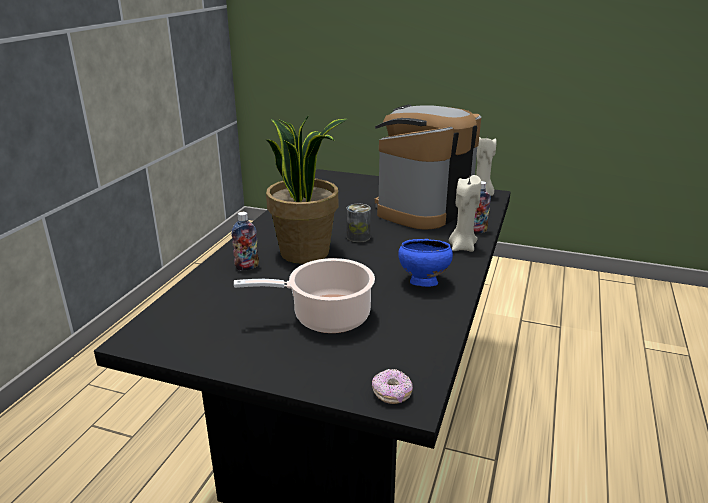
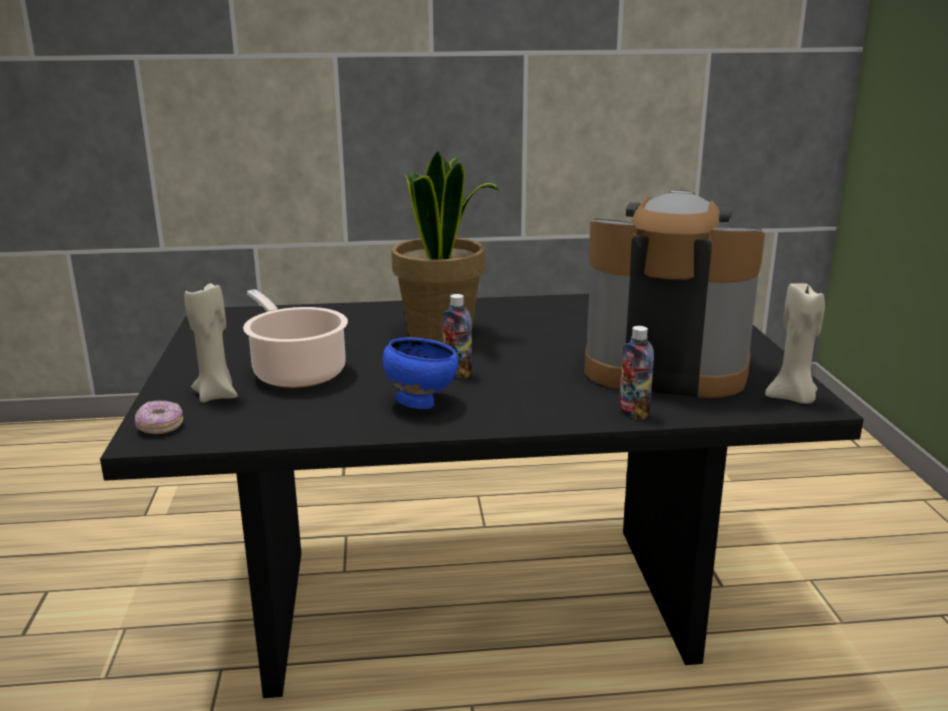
camera: 65 degrees right, 5 degrees down
(247, 267) = (379, 318): bottle -> bottle (457, 374)
(358, 237) = (515, 349): can -> none
(462, 247) = (559, 411): beige candle -> beige candle (217, 395)

